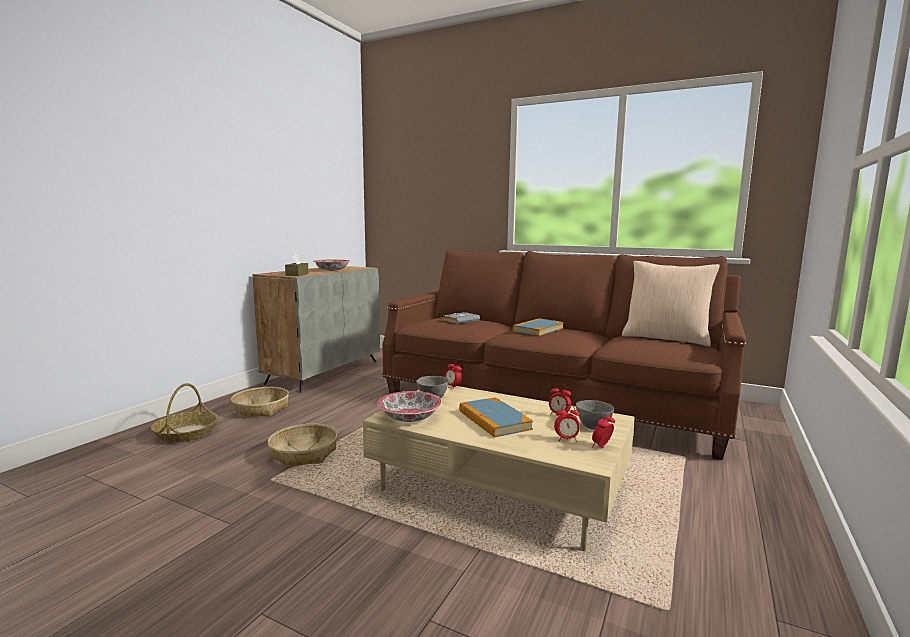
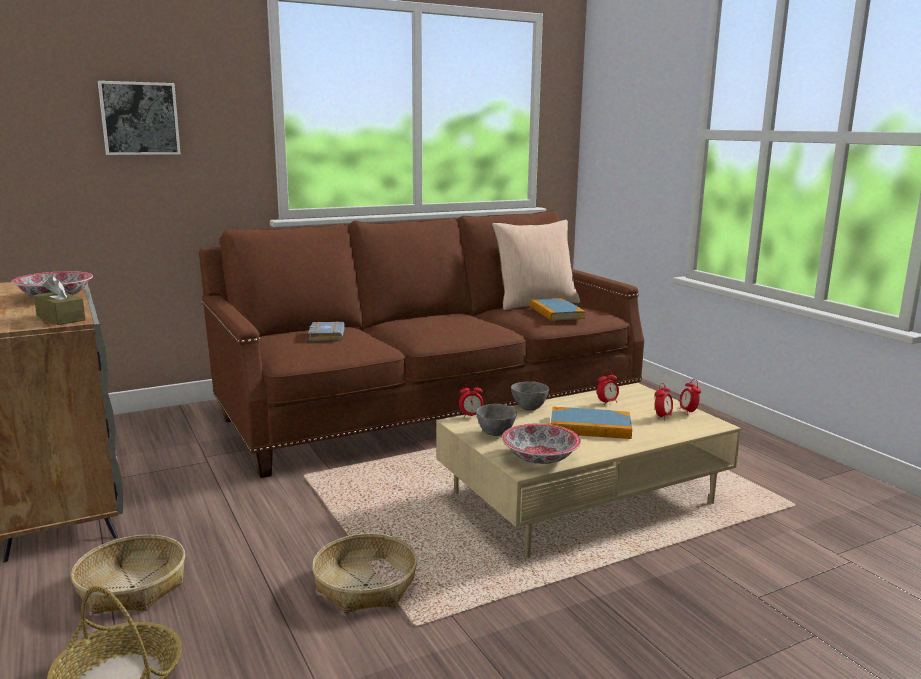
camera: 55 degrees left, 5 degrees up
(437, 186) = (139, 118): none -> picture
(538, 329) = (435, 323): book -> book (556, 312)
(592, 427) = (646, 401): grey bowl -> grey bowl (529, 408)

